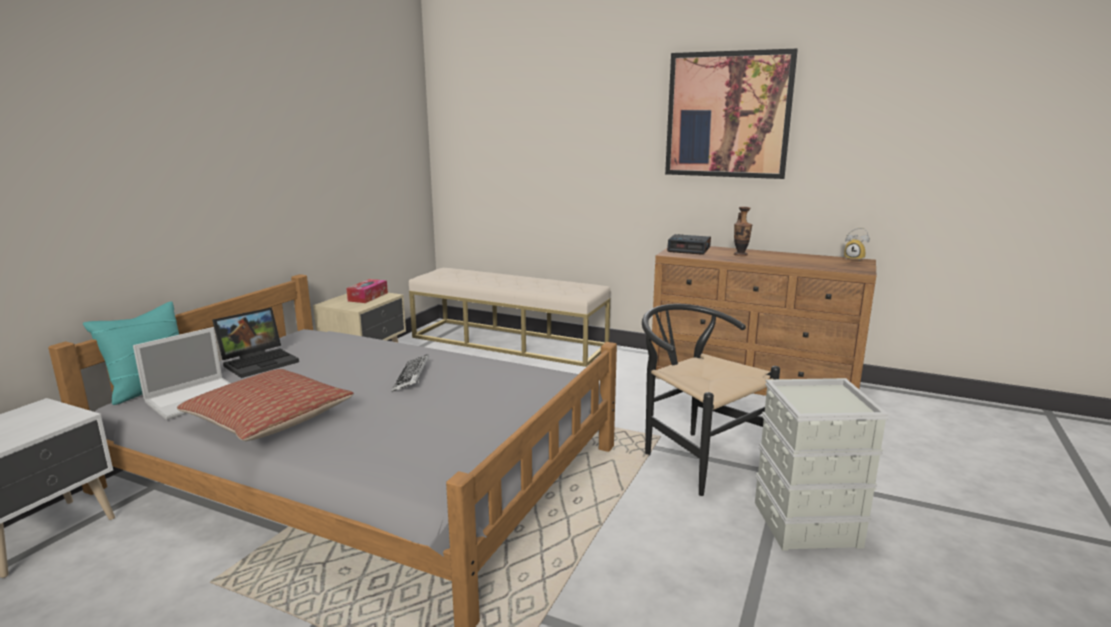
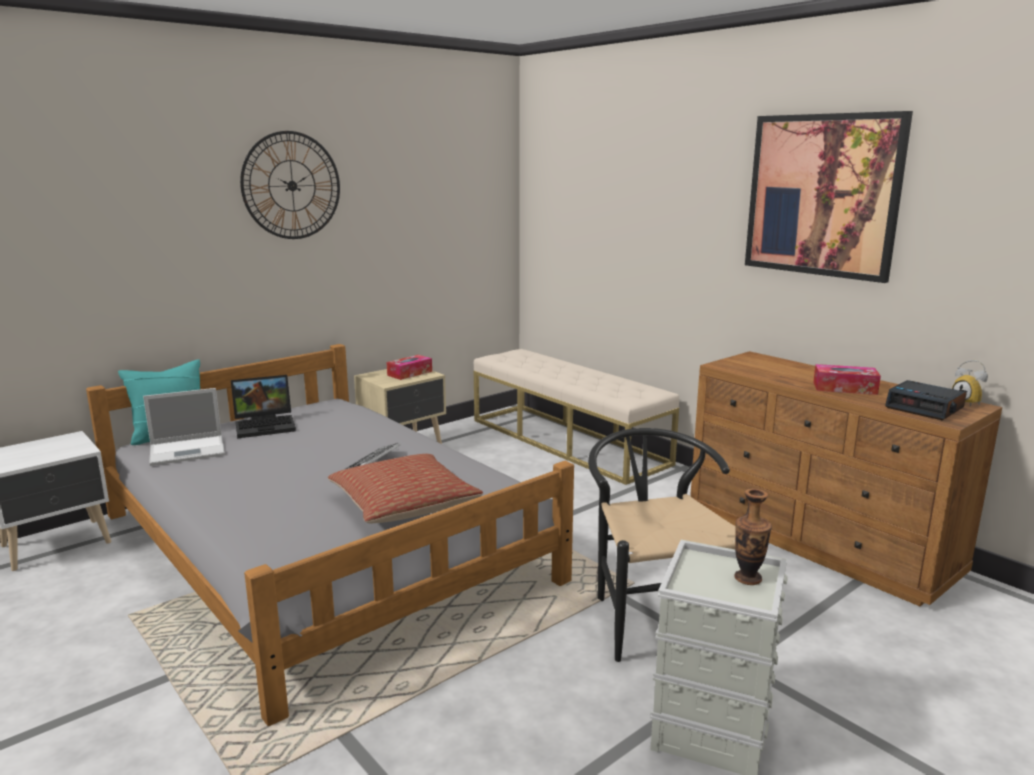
camera: 25 degrees right, 0 degrees up
(245, 112) = (292, 185): none -> wall clock
(269, 420) = (218, 482): pillow -> pillow (404, 505)
(689, 250) = (753, 362): alarm clock -> alarm clock (925, 408)
(740, 255) = (810, 377): vase -> vase (748, 578)
(772, 259) = (844, 388): none -> tissue box

